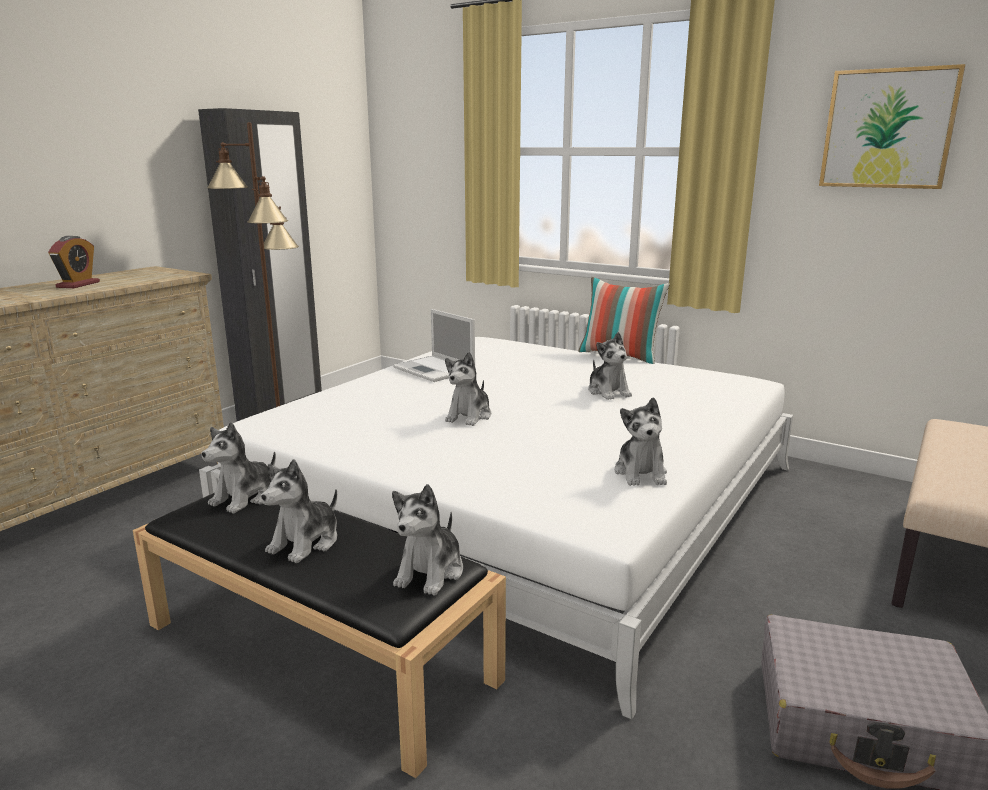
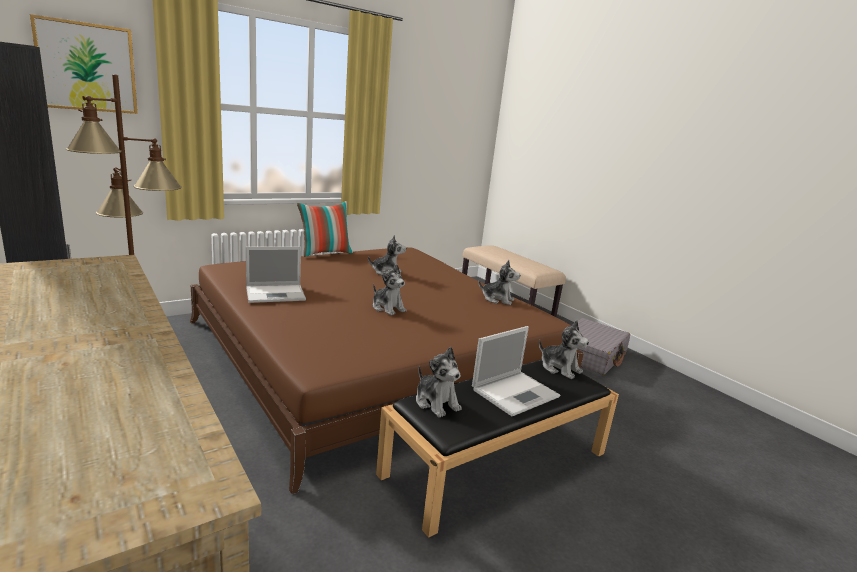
camera: 70 degrees left, 0 degrees up
(78, 284) = (73, 304): alarm clock -> none
(305, 543) = (516, 392): plush toy -> laptop
(521, 498) = (372, 355): white bed -> brown bed
(888, 129) = (431, 113): picture -> picture (87, 67)

